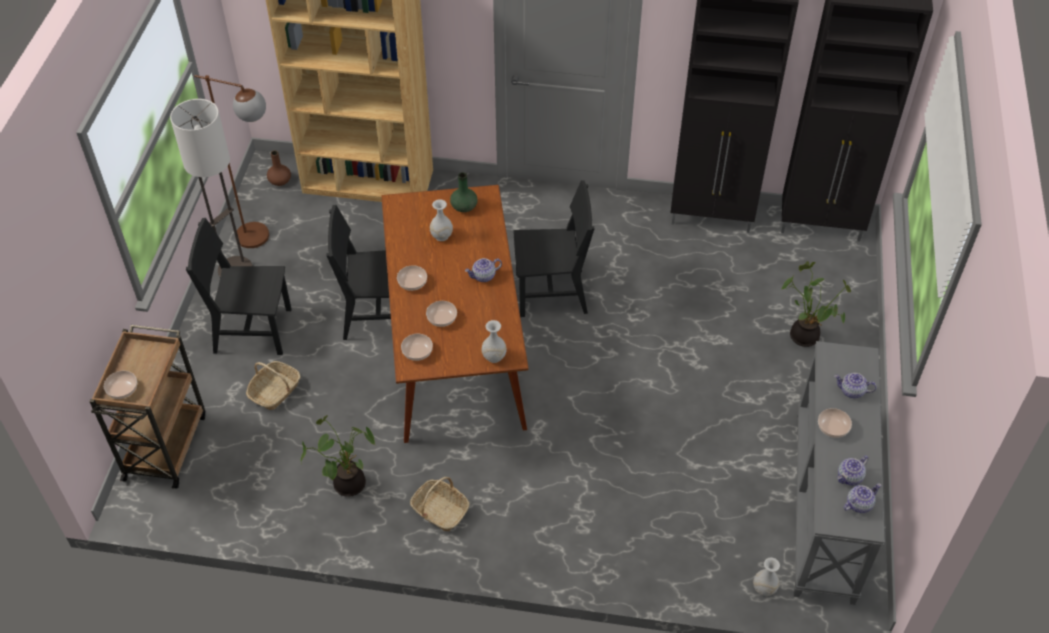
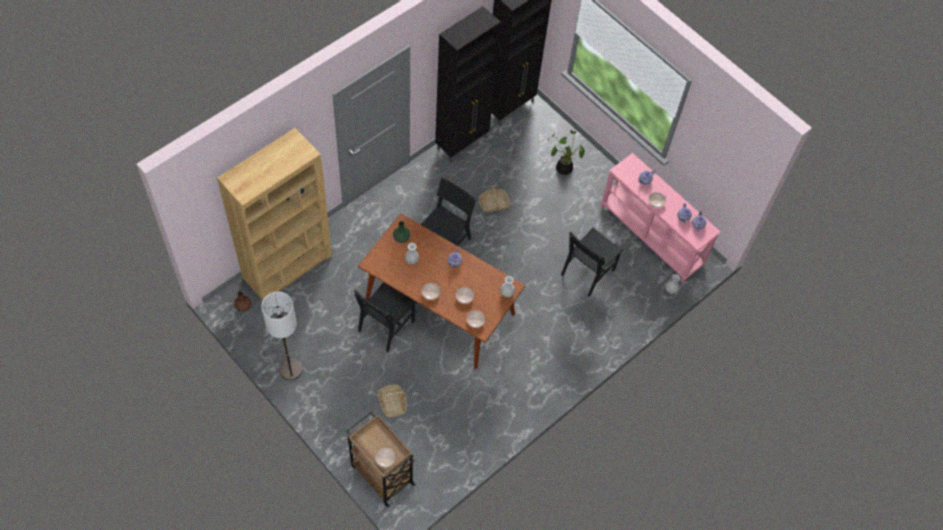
camera: 55 degrees left, 10 degrees up
(252, 330) = (341, 388): black chair -> black chair (587, 272)
(263, 238) = (280, 341): brown floor lamp -> none
(347, 482) = (477, 408): potted plant -> none
(440, 510) = (527, 381): basket -> basket (493, 204)
(826, 504) = (652, 235): grey console table -> pink console table

